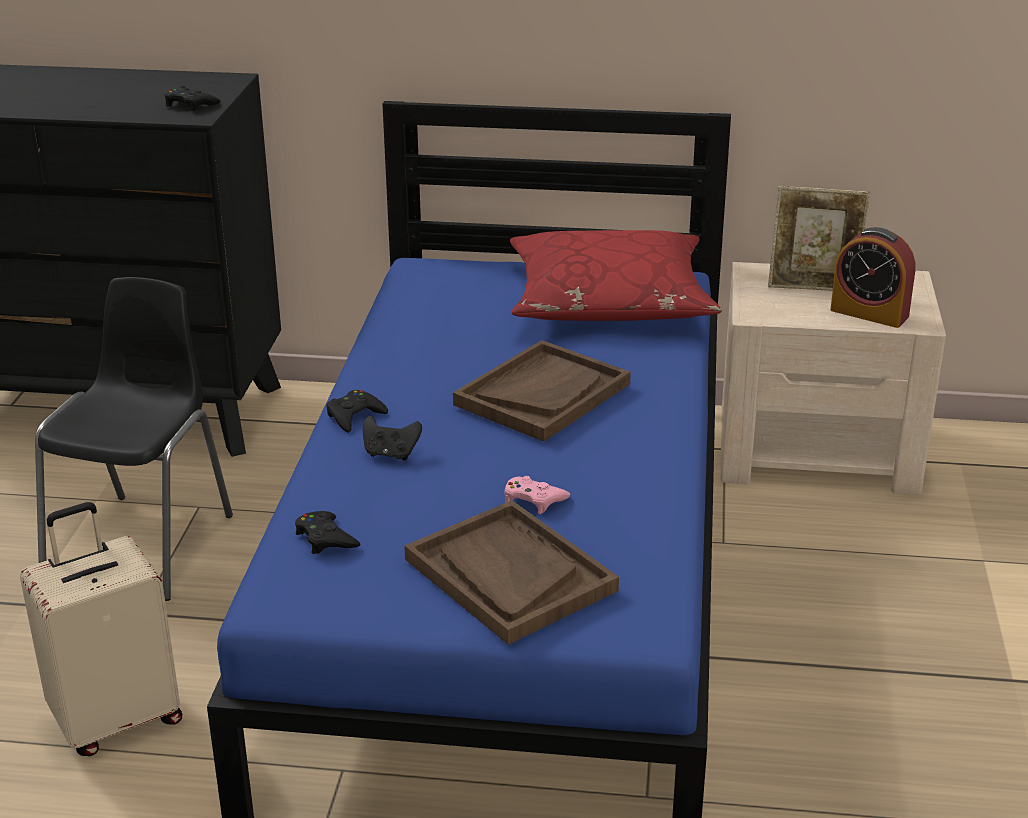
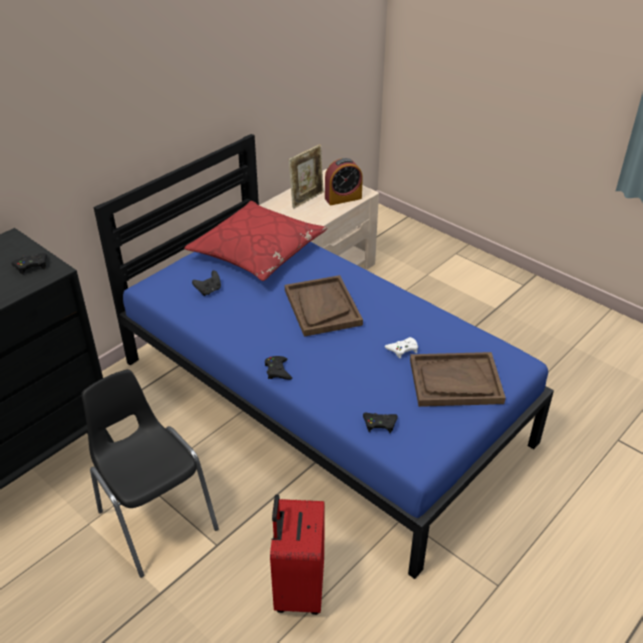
camera: 55 degrees left, 10 degrees up
(116, 719) = (297, 588): beige suitcase -> red suitcase
(391, 454) = (324, 374): black game controller -> black game controller (209, 290)
(533, 499) = (402, 349): pink game controller -> white game controller

